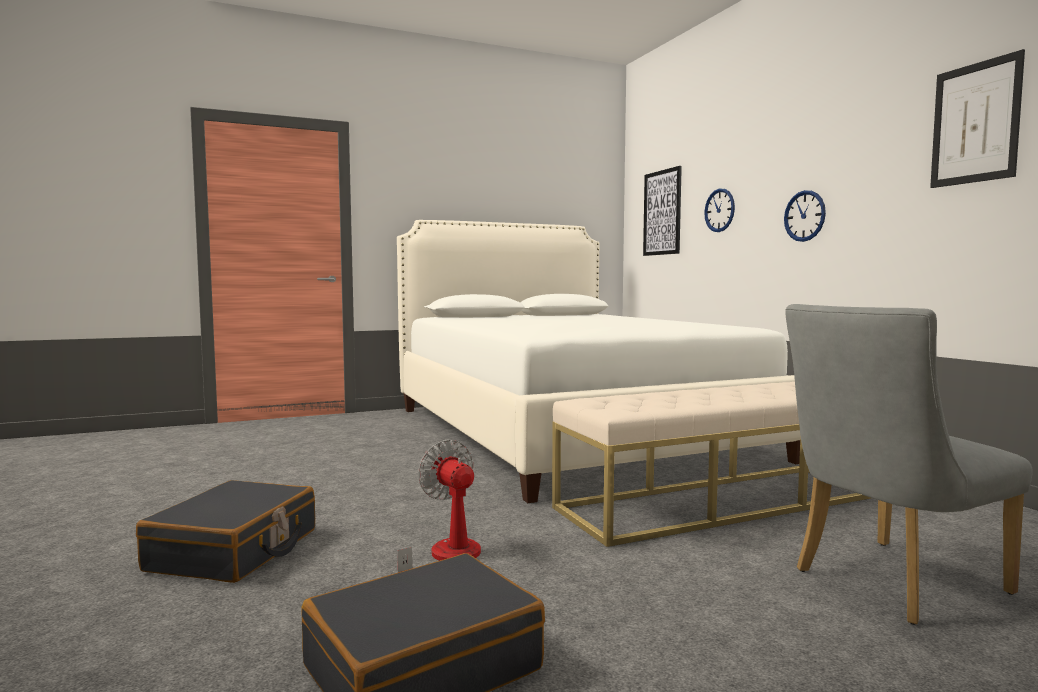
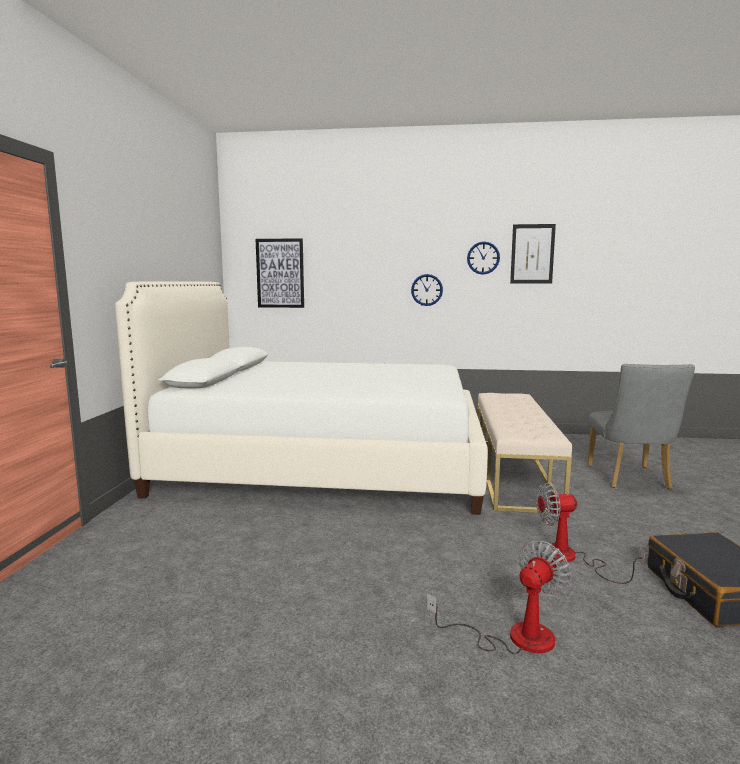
camera: 60 degrees left, 5 degrees up
(235, 550) = (514, 637): black suitcase -> fan
(719, 210) = (348, 278): wall clock -> wall clock (483, 258)

